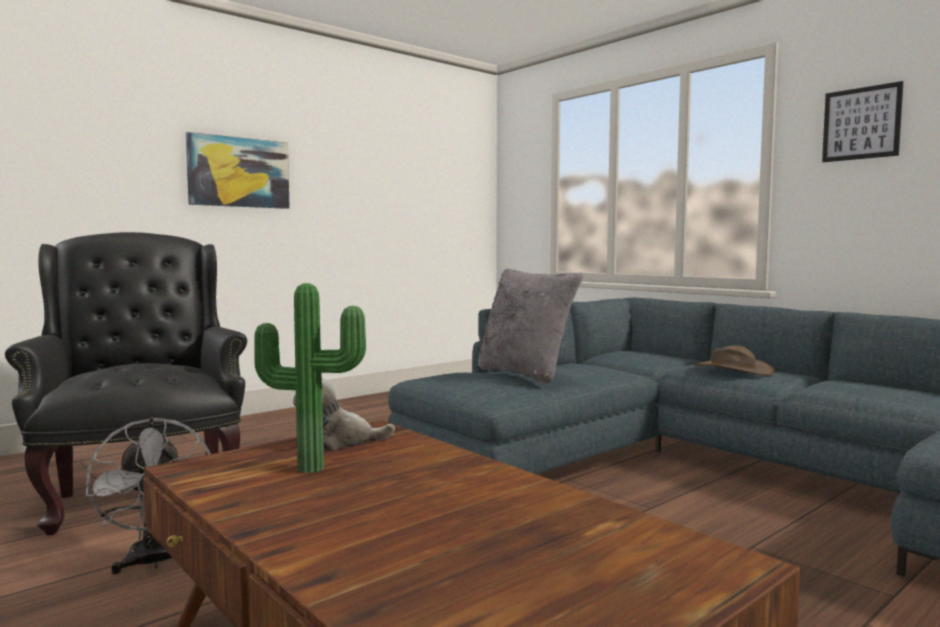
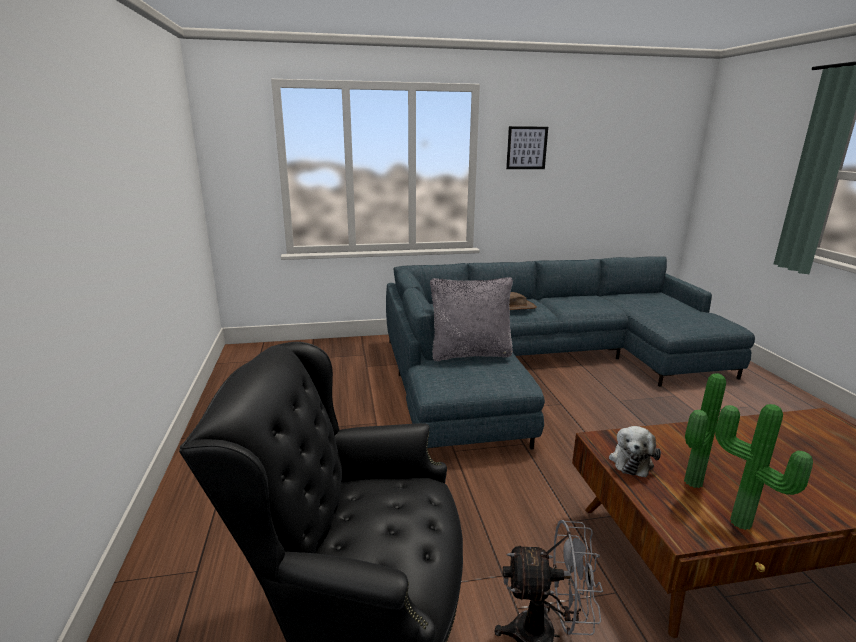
camera: 60 degrees left, 15 degrees up
(220, 491) = (739, 524): none -> potted plant
(239, 172) = (82, 210): picture -> none

